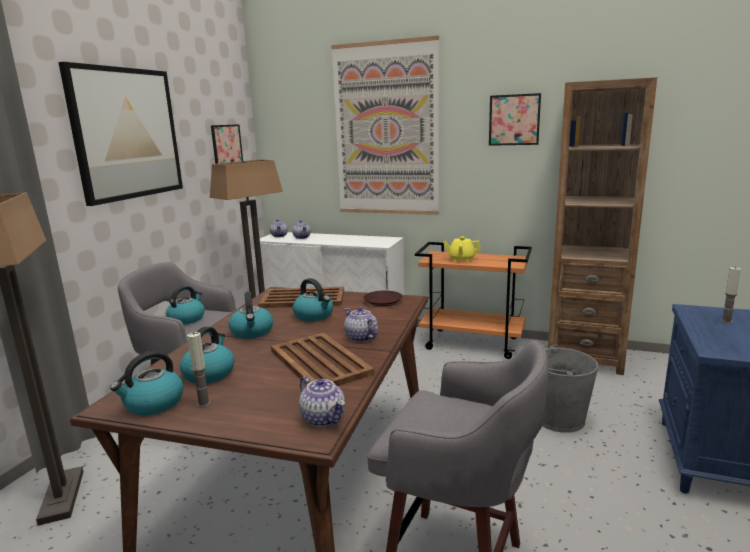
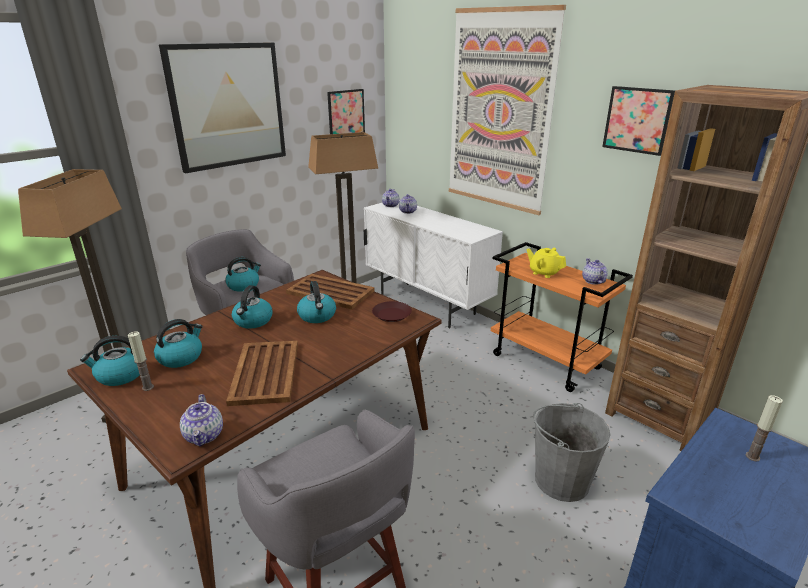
camera: 25 degrees right, 10 degrees up
(360, 337) = (325, 354): teapot -> teapot (592, 281)

